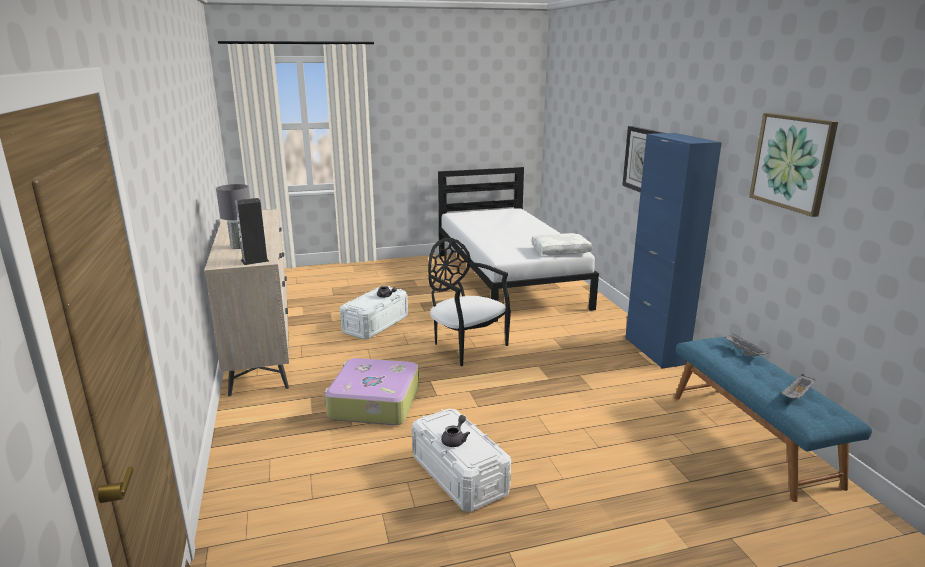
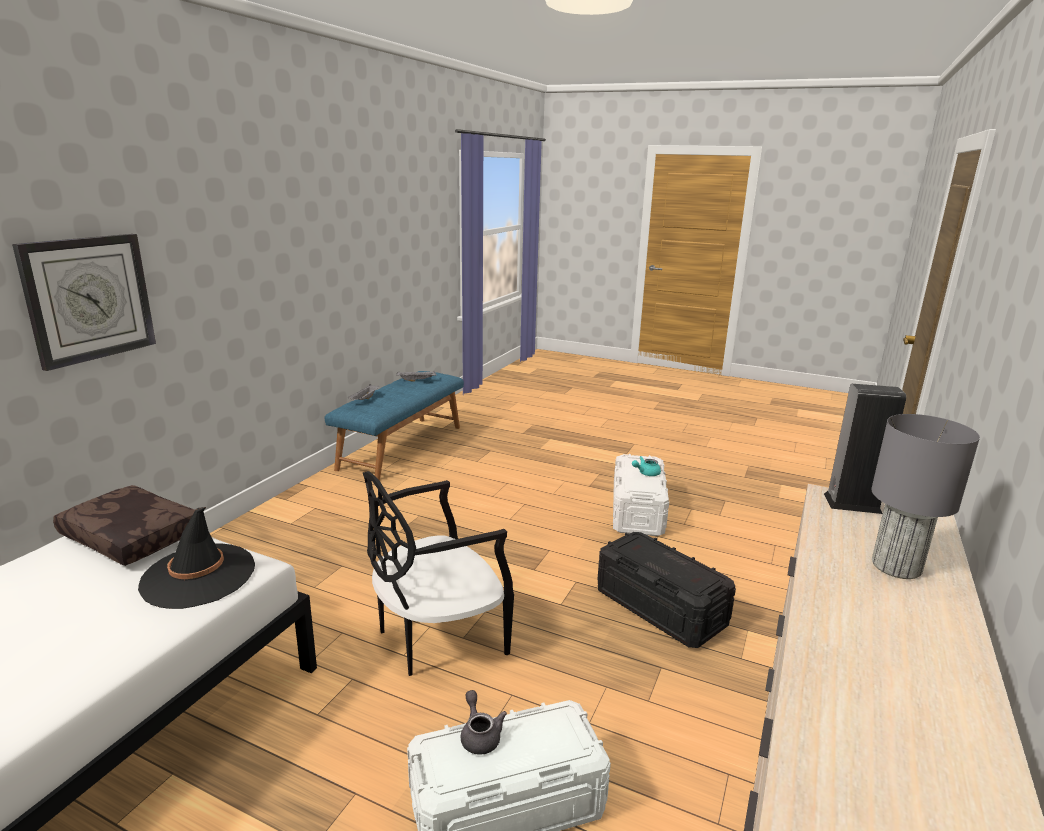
camera: 140 degrees left, 0 degrees up
(373, 403) = (660, 607): suitcase -> black storage box
(455, 439) = (646, 473): grey teapot -> turquoise teapot
(466, 346) = (436, 636): black chair -> black chair turned 60 degrees clockwise
(509, 252) = (198, 576): none -> black hat
(560, 250) = (129, 537): white pillow -> brown pillow
(655, 351) = (273, 515): blue cabinet -> none
(792, 162) = (325, 220): picture -> none

